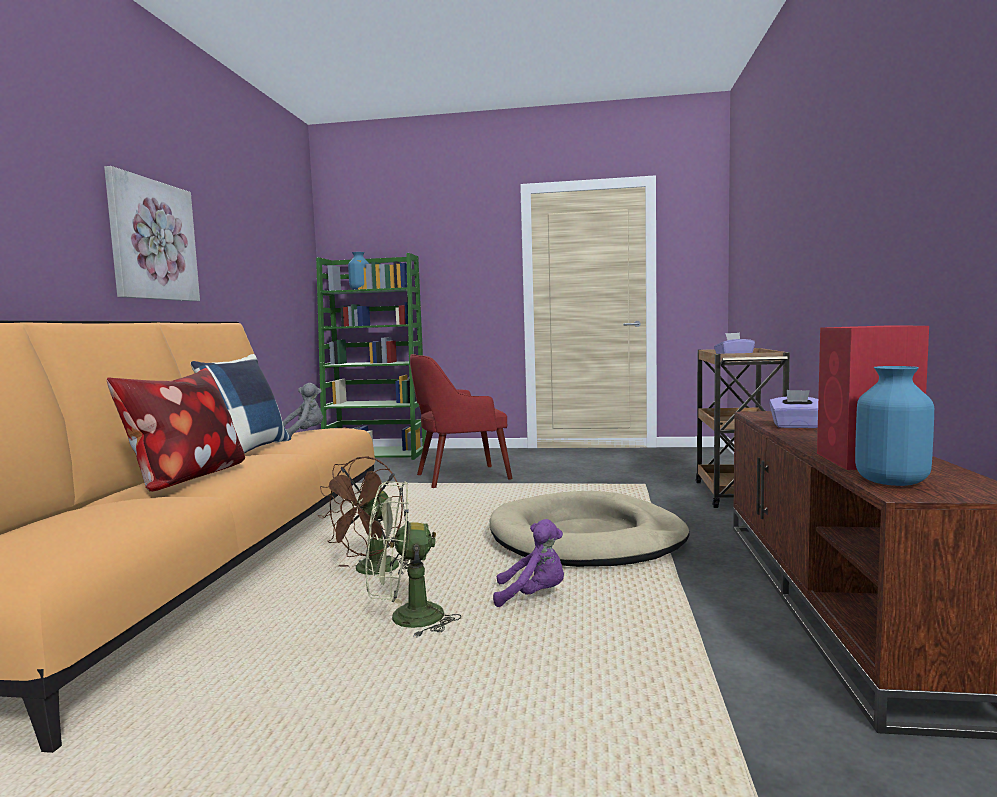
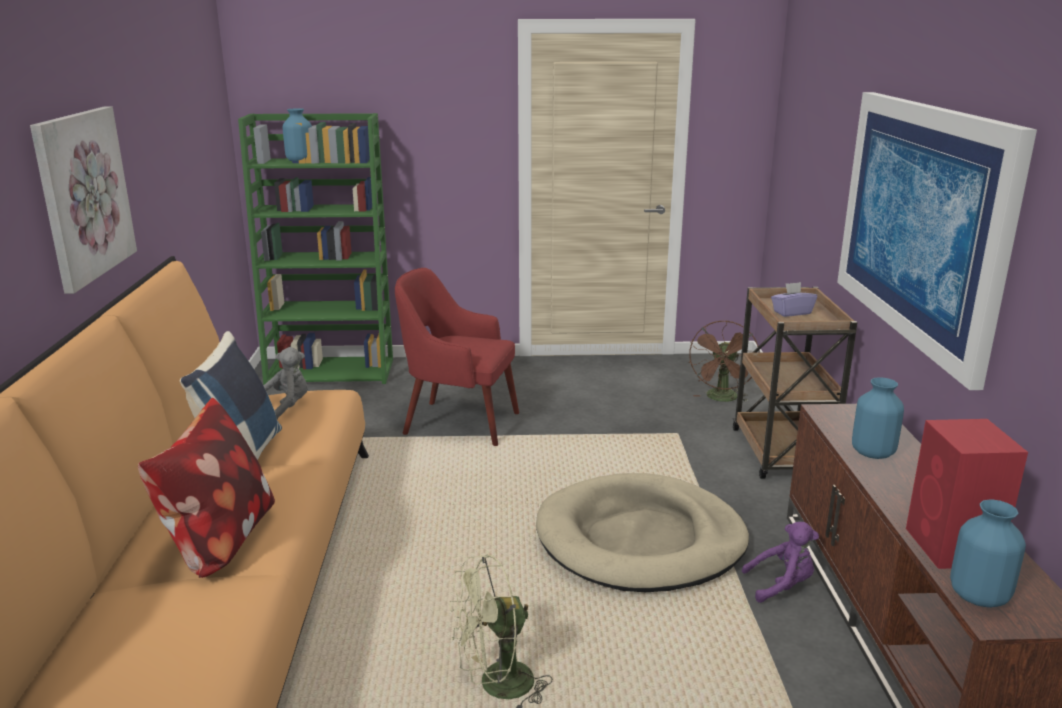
camera: 10 degrees left, 15 degrees up
(371, 571) = (427, 610): brown fan -> brown fan (722, 399)
(460, 477) = (458, 422): red armchair -> red armchair turned 45 degrees clockwise
(533, 596) = (613, 640): purple plush toy -> purple plush toy (781, 585)
(796, 426) = (873, 452): purple tissue box -> blue vase
(828, 231) = (921, 222): none -> picture

